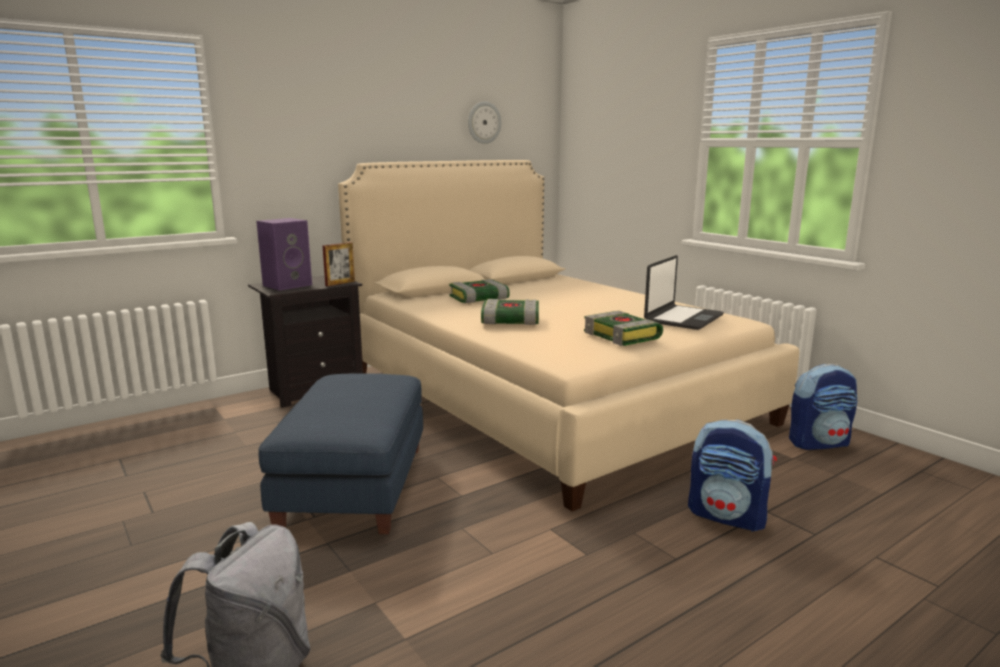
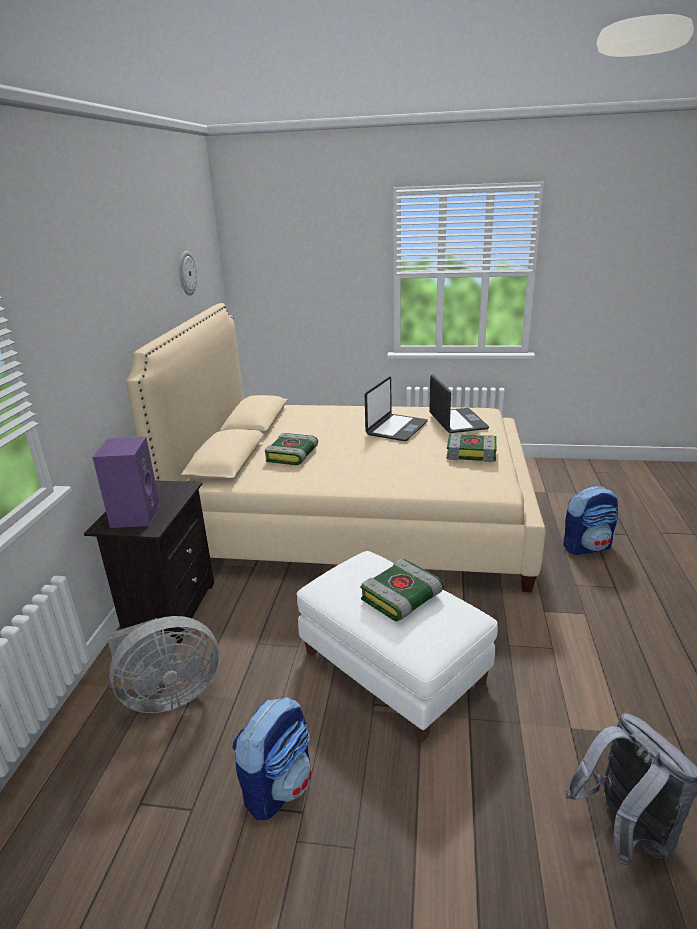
camera: 45 degrees left, 10 degrees up
(225, 425) = (168, 695): none -> grey fan
(340, 283) = (182, 490): picture frame -> none
(354, 486) = (393, 667): blue ottoman -> white ottoman
(509, 321) = (377, 469): book -> book (401, 598)
(608, 307) = (396, 428): none -> laptop
(819, 443) = (538, 475): backpack -> backpack (278, 785)

